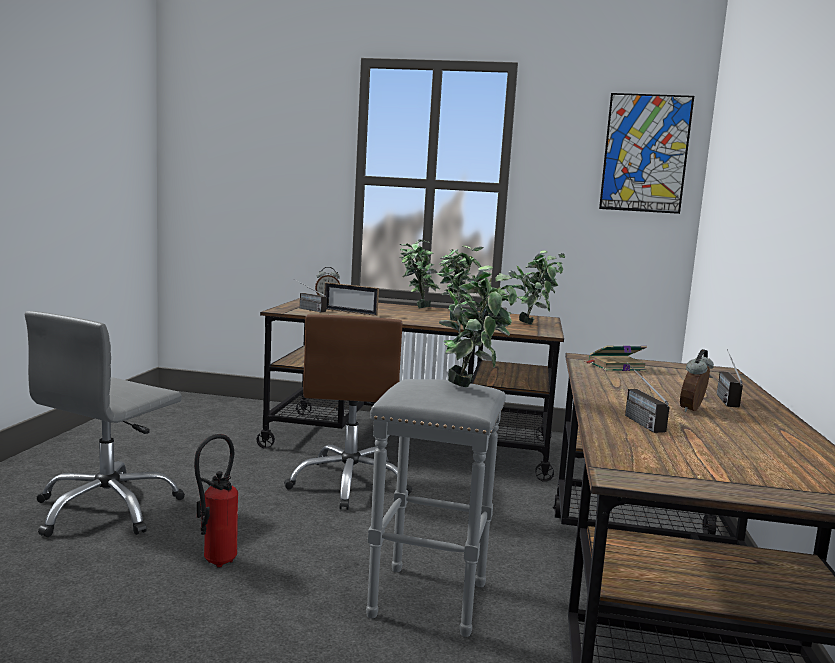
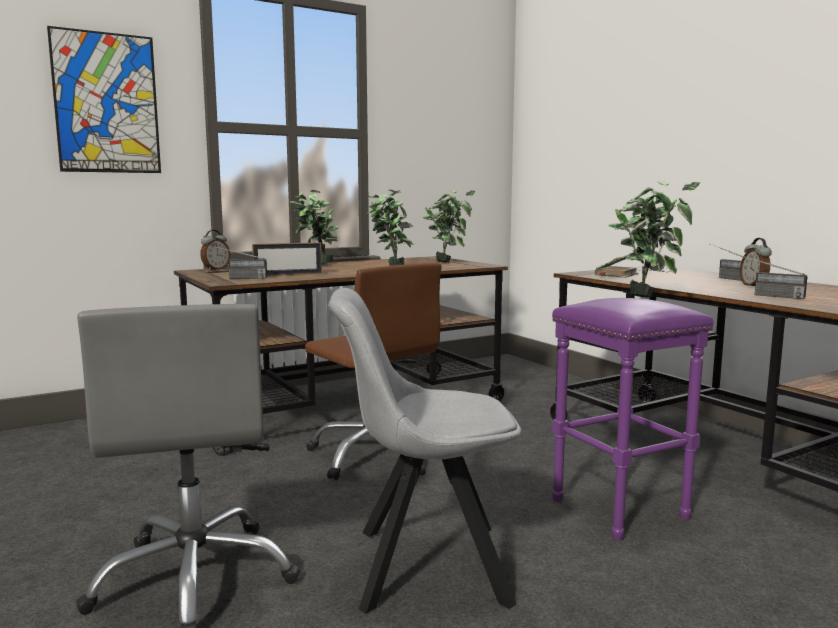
camera: 40 degrees left, 0 degrees up
(214, 563) = (425, 566): fire extinguisher -> grey chair
(426, 597) = (616, 508): grey stool -> purple stool
(645, 153) = (473, 102): picture -> picture (106, 103)

